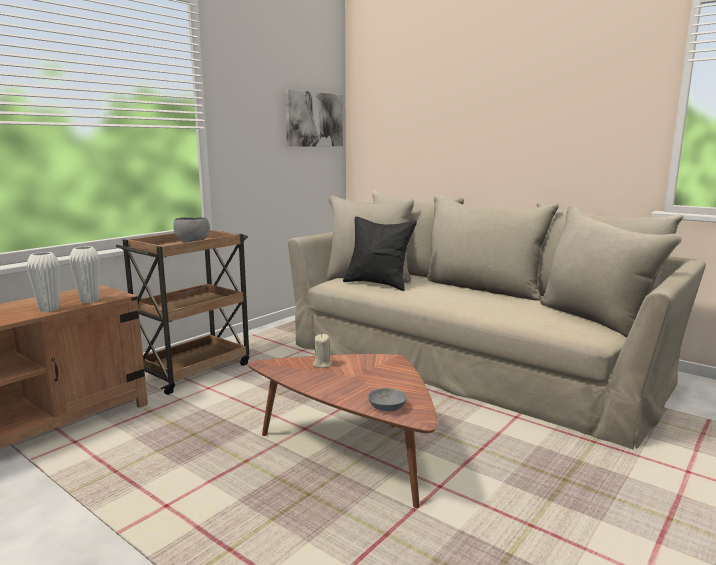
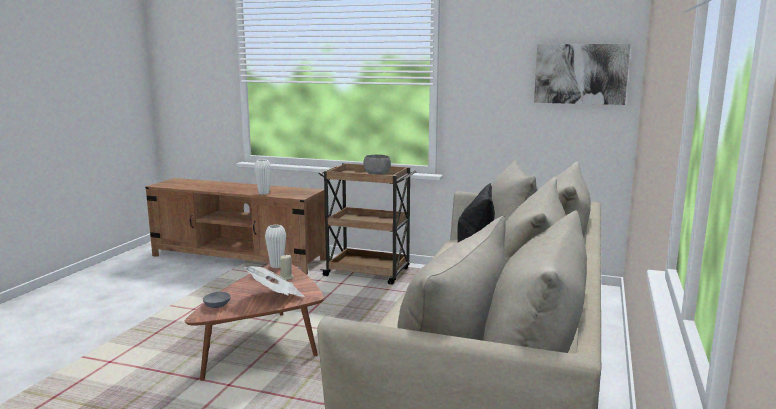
camera: 70 degrees right, 0 degrees up
(89, 300) = (285, 195): white vase -> white vase (277, 266)
(379, 374) = (275, 296): none -> newspaper

